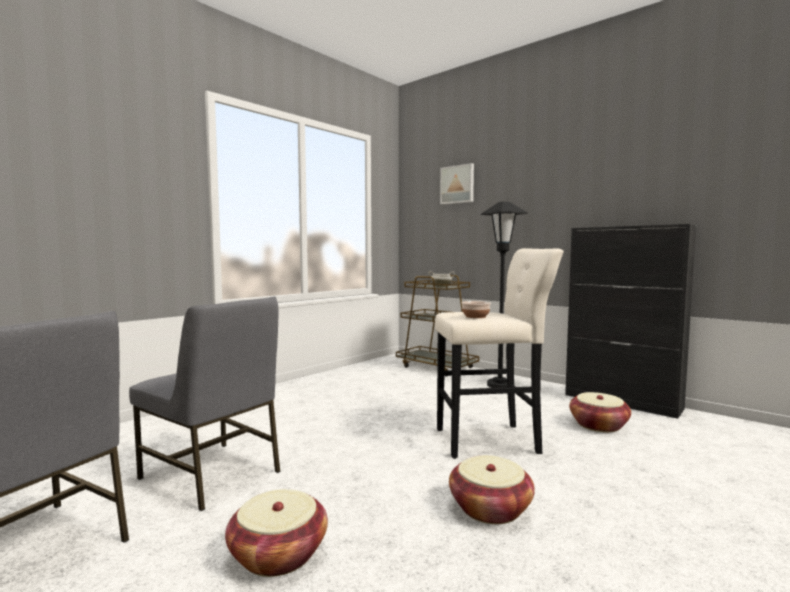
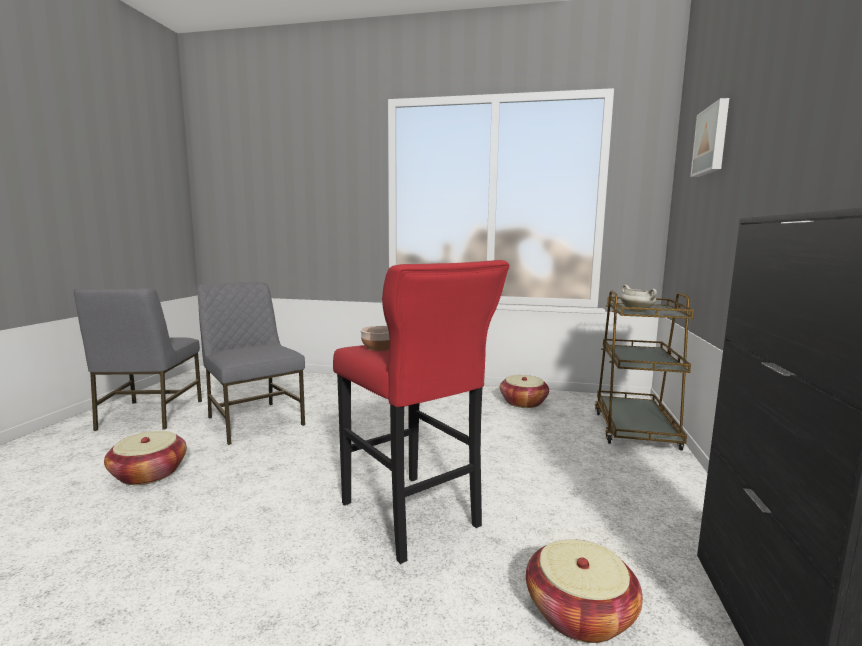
camera: 60 degrees right, 5 degrees up
(213, 475) = (253, 421): grey chair -> grey chair turned 135 degrees clockwise
(490, 508) = (234, 549): basket -> basket (523, 403)
(492, 440) = (412, 518): beige stool -> red stool
(499, 385) = (637, 486): black floor lamp -> none

